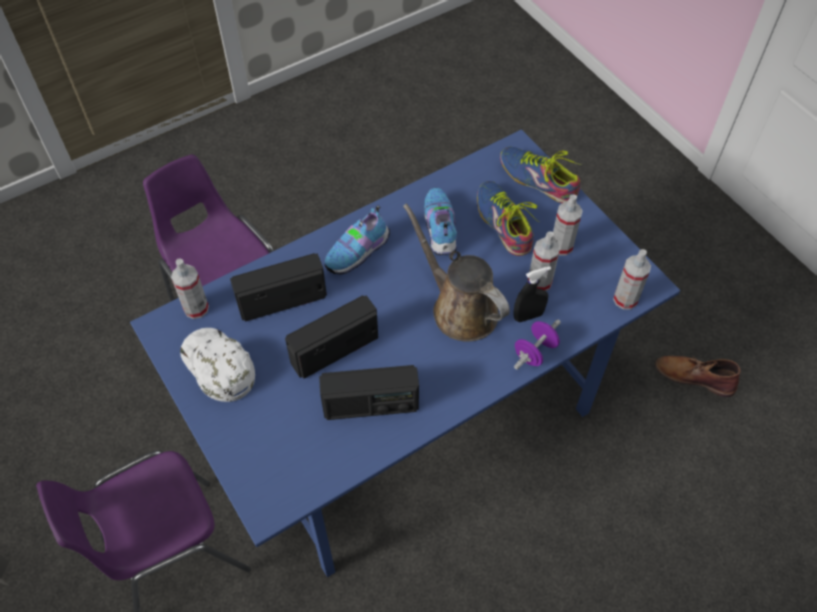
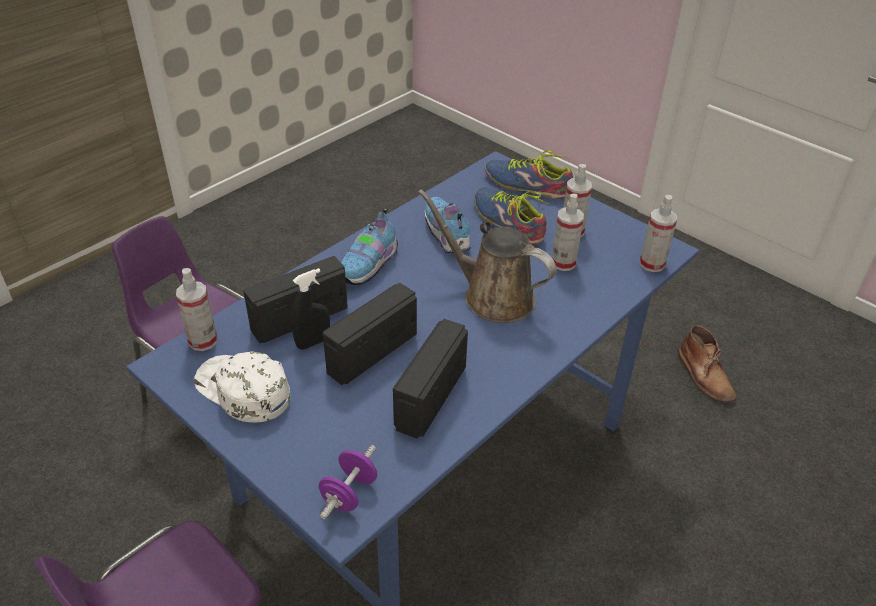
camera: 15 degrees left, 15 degrees down
(370, 405) = (430, 397): radio -> radio turned 135 degrees clockwise
(528, 316) = (564, 292): black spray bottle -> black spray bottle (313, 342)
(535, 352) = (584, 320): purple dumbbell -> purple dumbbell (349, 493)
(694, 376) = (704, 376): brown boot -> brown boot turned 120 degrees counterclockwise

